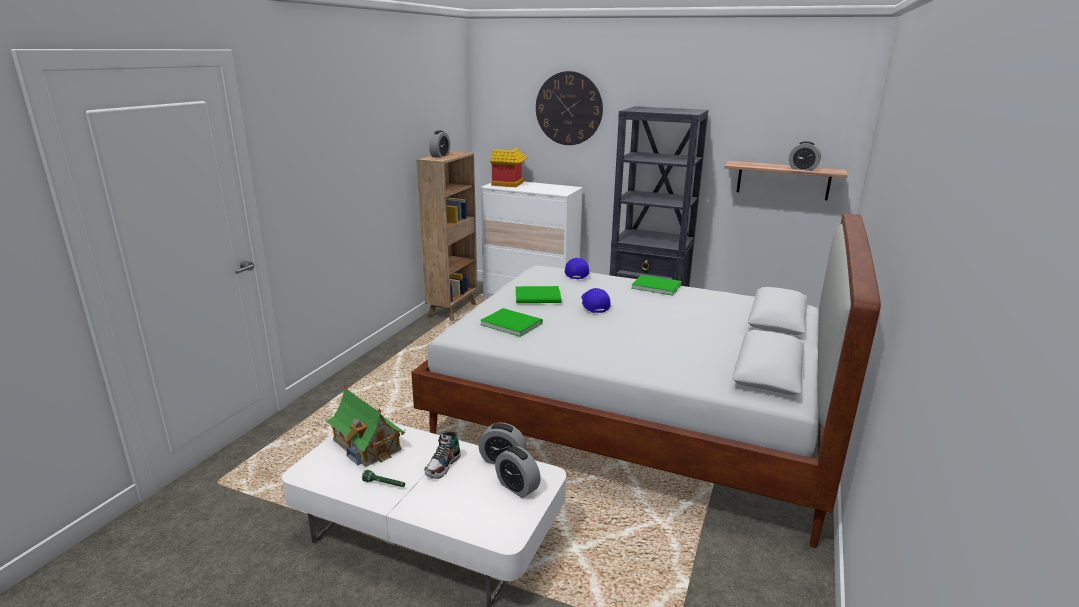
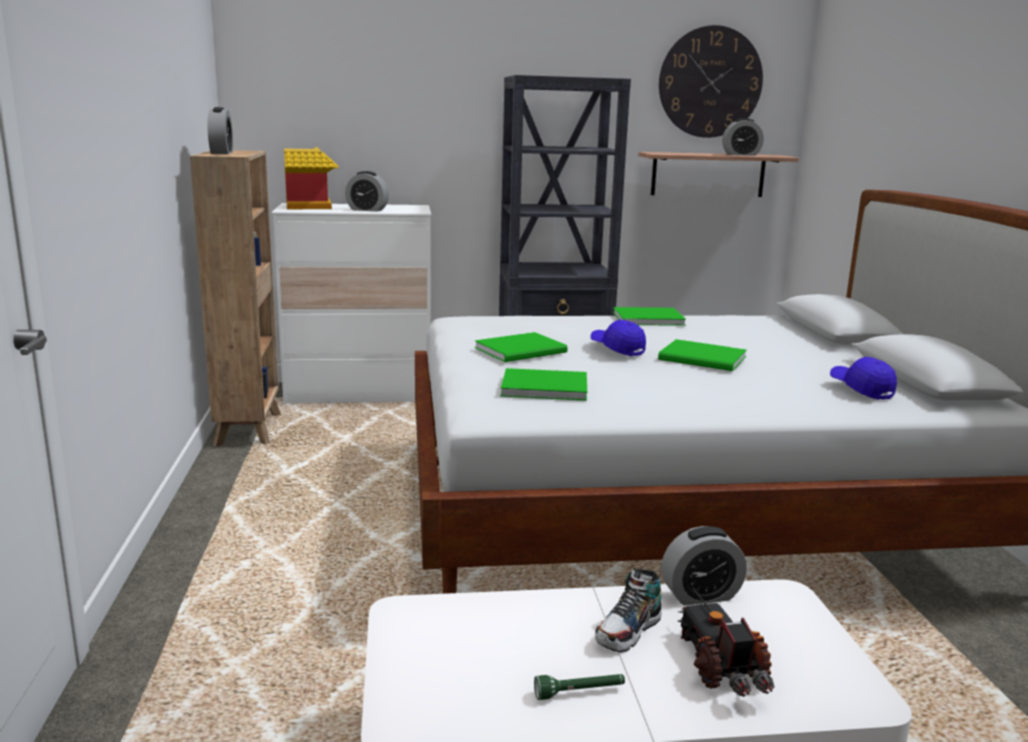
camera: 30 degrees left, 5 degrees down
(367, 445) = (457, 641): toy house -> none
(443, 466) = (628, 631): shoe -> shoe turned 45 degrees clockwise
(461, 496) = (721, 666): none -> toy truck
(517, 487) = (775, 624): alarm clock -> alarm clock (367, 210)
(569, 108) = (398, 83): wall clock -> wall clock (710, 82)
(576, 273) = (526, 317): blue cap -> blue cap (861, 389)
(637, 323) = (704, 359): none -> green book

